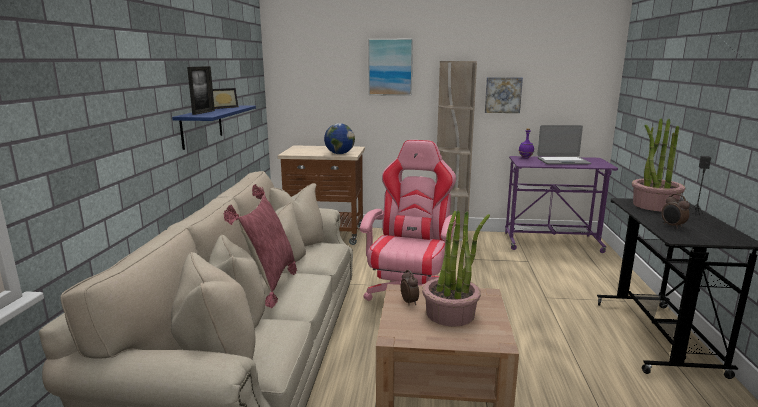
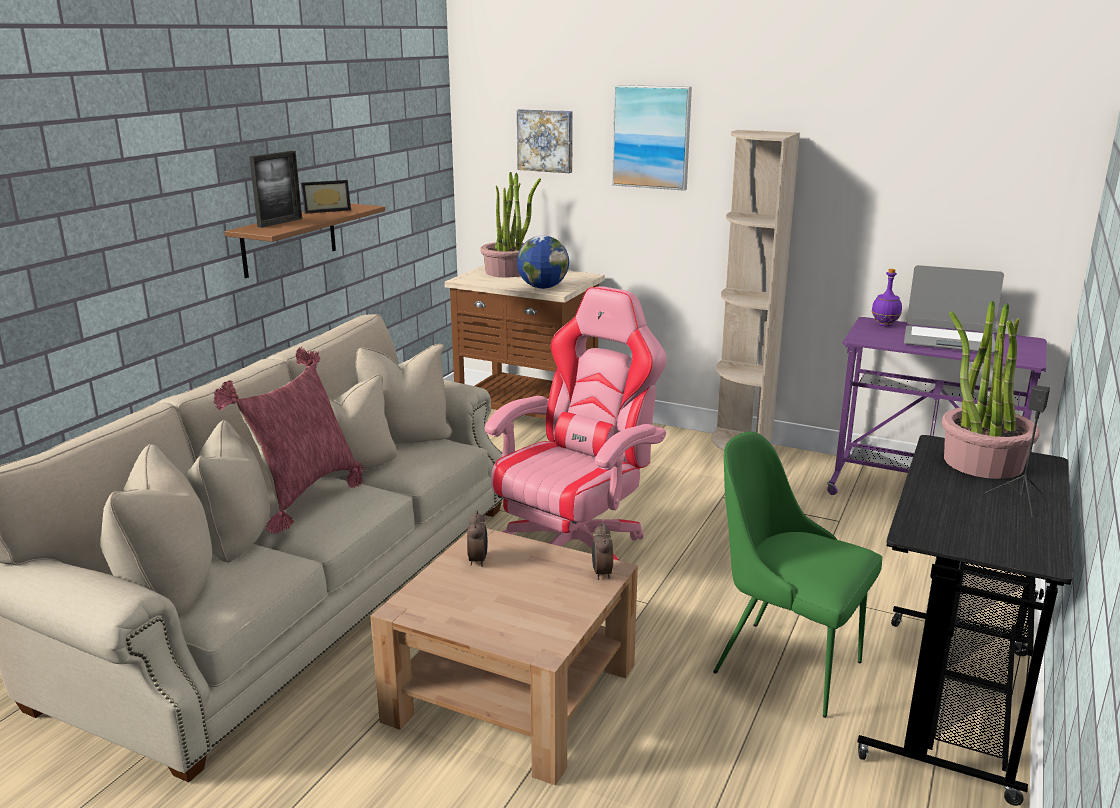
camera: 20 degrees right, 5 degrees up
(202, 126) = (289, 239): blue shelf -> brown shelf
(451, 313) = (519, 590): potted plant -> potted plant (508, 272)
(503, 95) = (854, 200): picture -> picture (546, 140)
(569, 336) = (785, 667): none -> green chair
(672, 226) = (949, 509): alarm clock -> alarm clock (601, 573)

